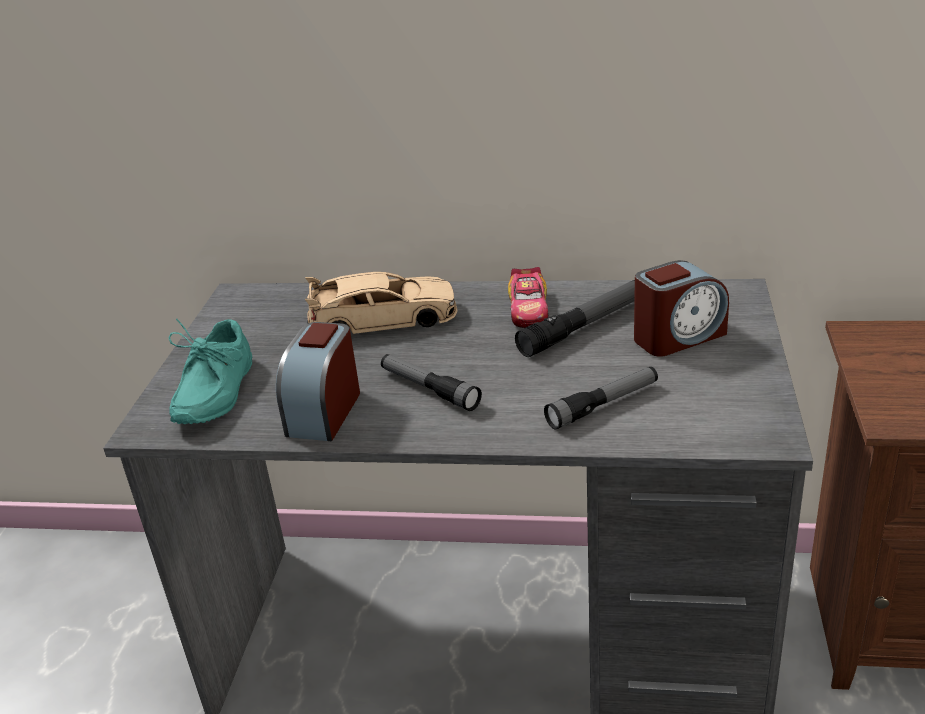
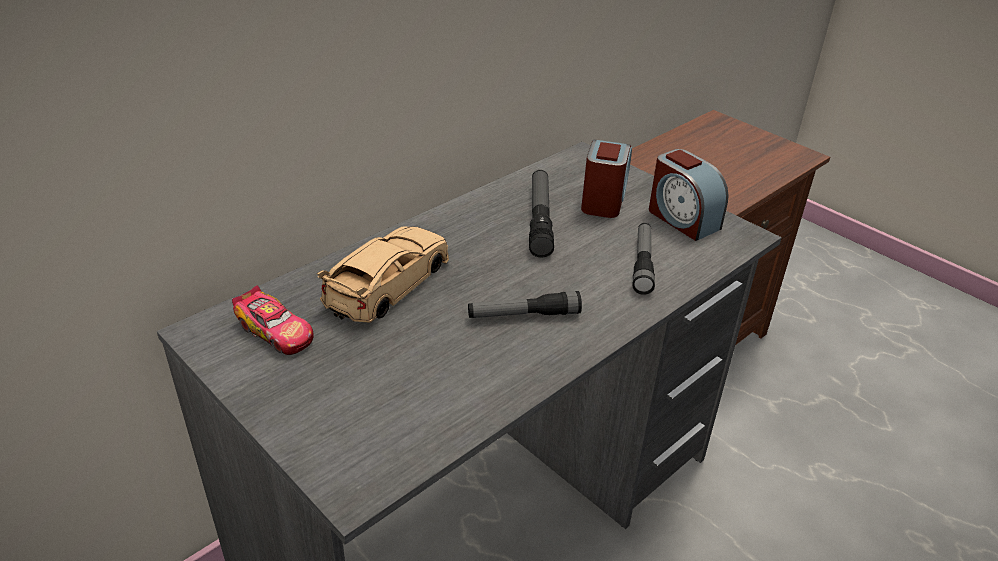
camera: 55 degrees left, 5 degrees up
(211, 394) = (356, 424): turquoise shoe -> none
(324, 412) = (481, 376): alarm clock -> alarm clock (682, 219)
(528, 309) = (482, 224): toy car -> toy car (276, 332)

